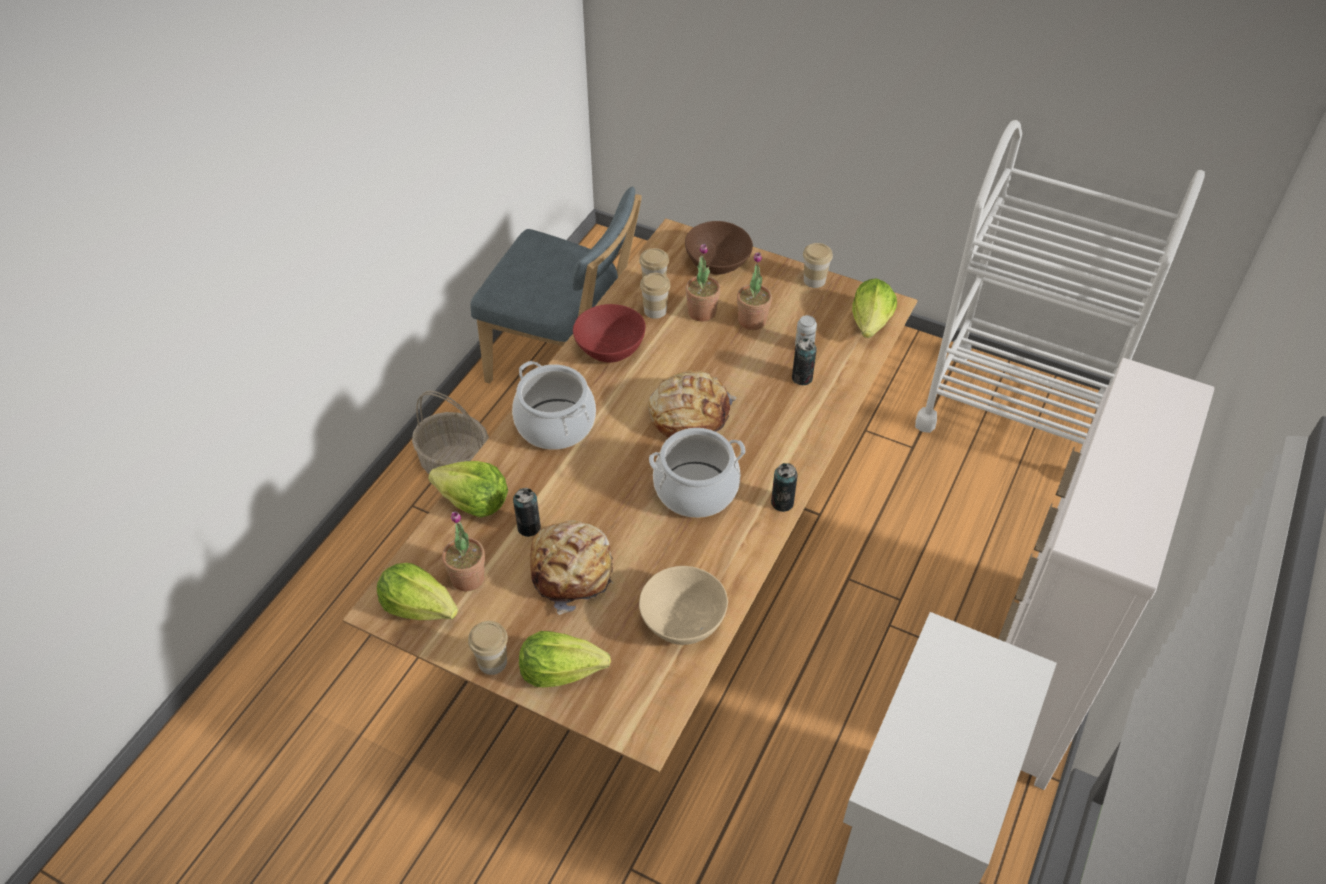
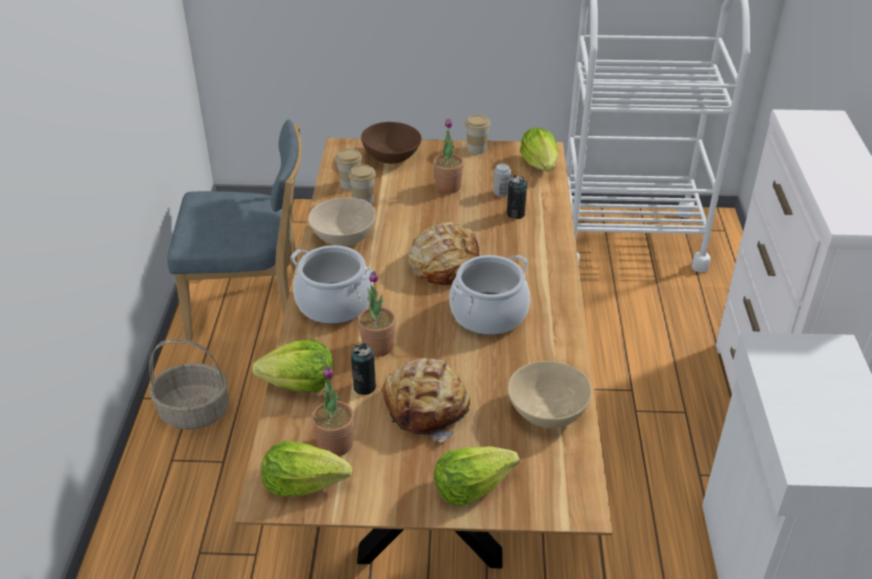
camera: 25 degrees left, 10 degrees down
(492, 662) = (405, 503): cup -> none
(609, 348) = (343, 236): red bowl -> beige bowl
(702, 312) = (403, 192): potted plant -> potted plant (378, 346)
(782, 502) = (564, 302): can -> none

